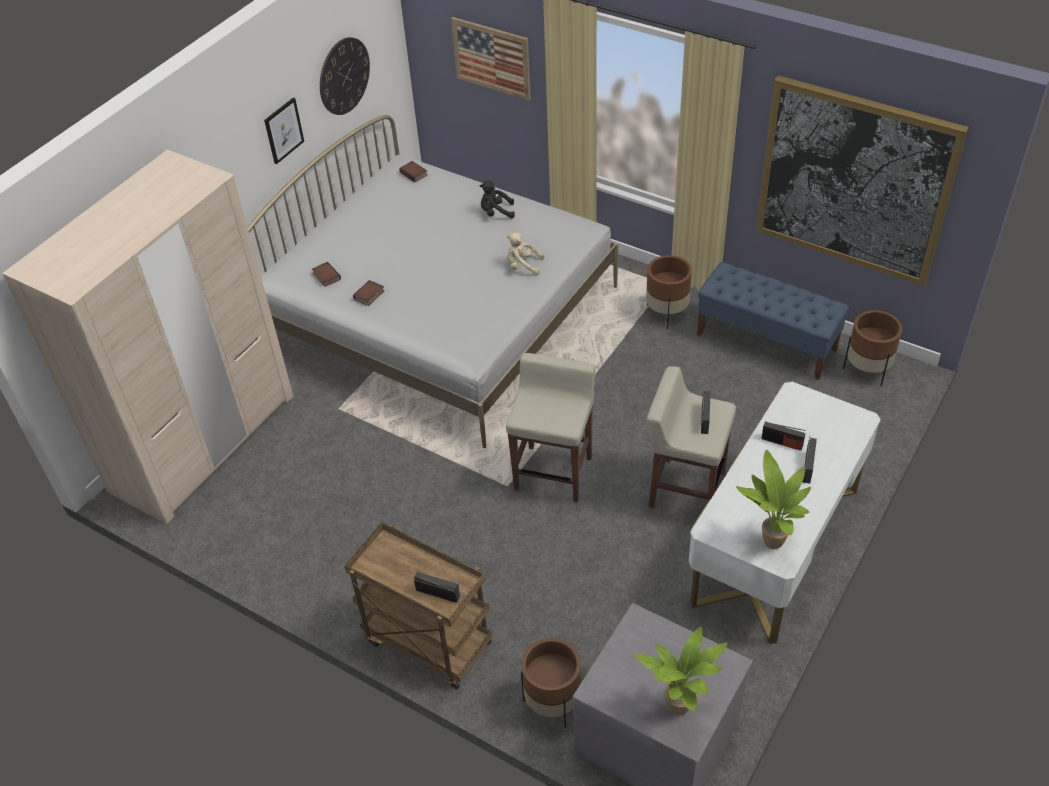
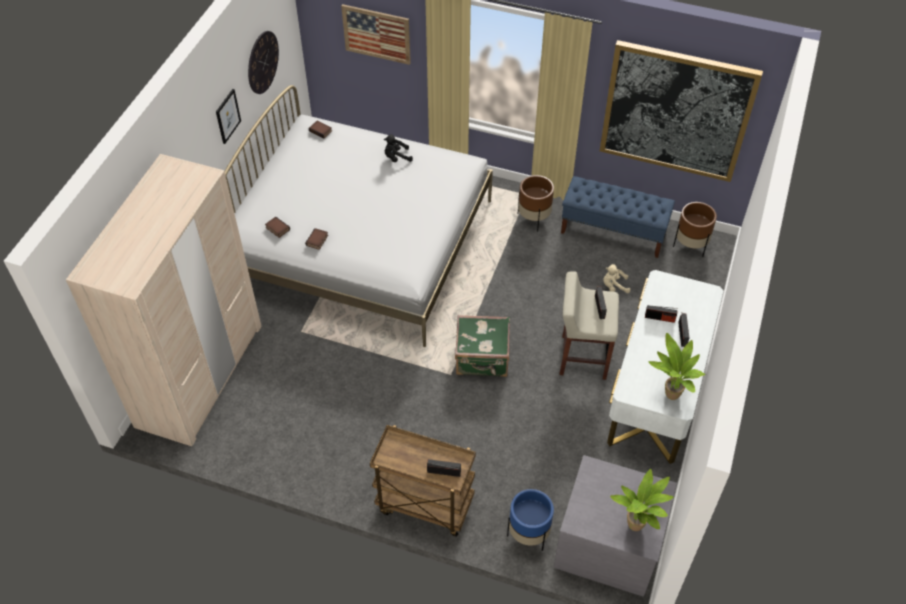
camera: 15 degrees left, 5 degrees up
(523, 266) = (430, 201): beige plush toy -> beige plush toy (614, 286)
(553, 703) = (528, 534): brown planter -> blue planter
(554, 472) = (482, 358): beige stool -> green suitcase

